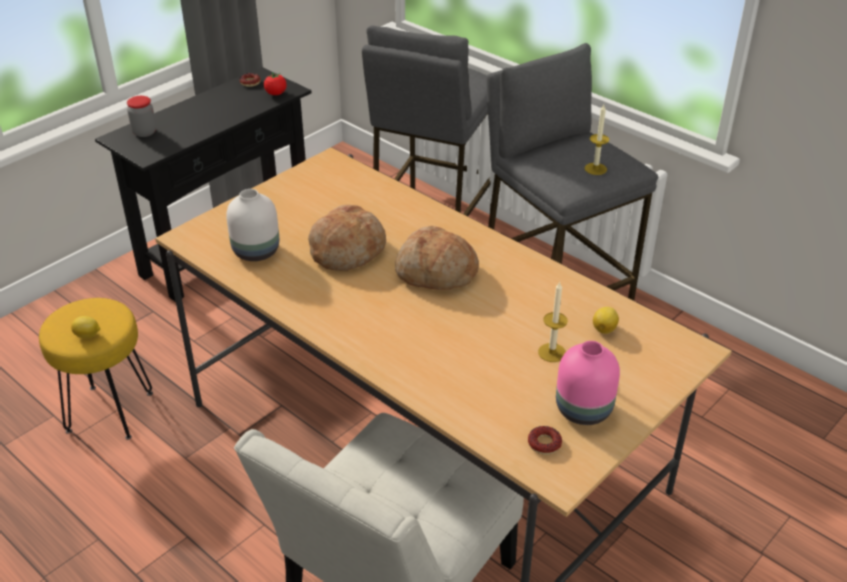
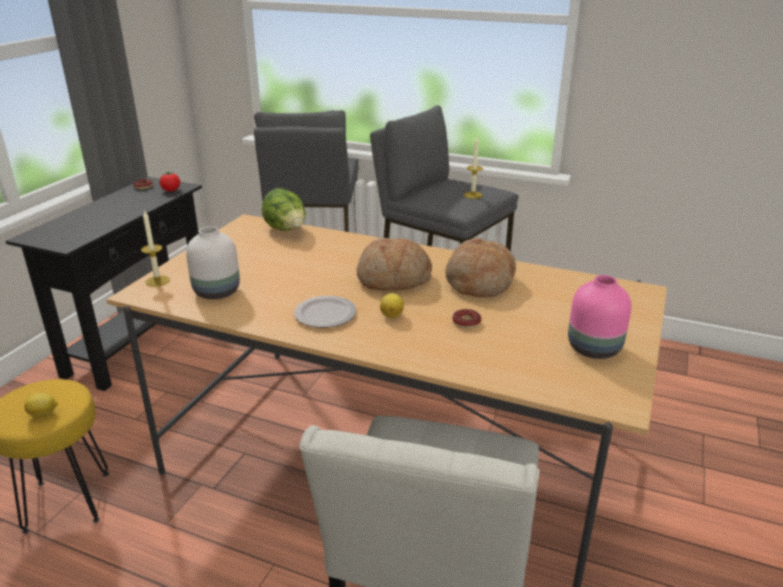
camera: 20 degrees left, 10 degrees down
(144, 132) = (56, 229): jar -> none
(344, 303) = (326, 314): none -> plate
(347, 250) = (303, 277): bread -> bread (478, 282)
(363, 181) = (287, 230): none -> lettuce
(544, 443) = (583, 380): donut -> donut (466, 322)
(552, 352) = (534, 314): candle -> candle (157, 281)
(604, 329) = (561, 291): lemon -> lemon (392, 315)

